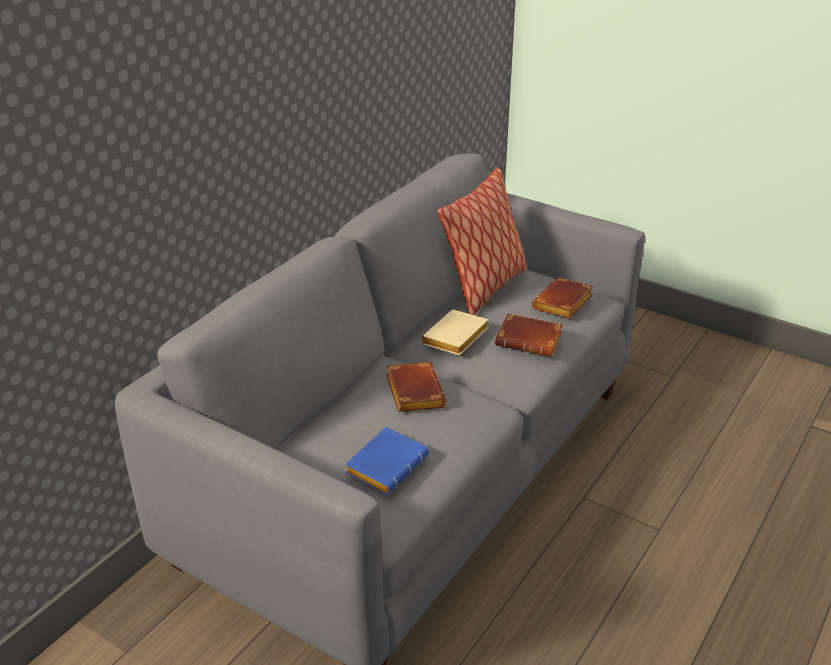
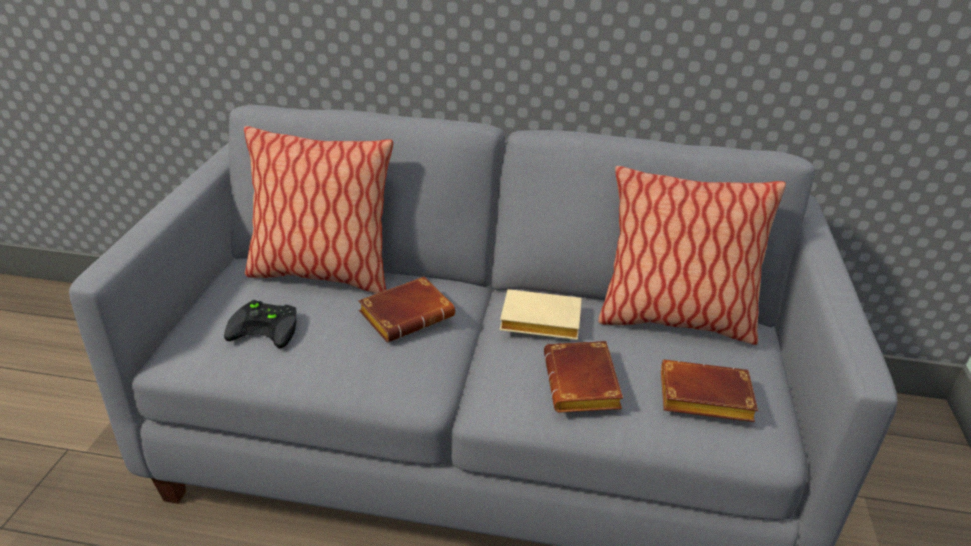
camera: 65 degrees right, 0 degrees up
(323, 426) = (321, 274): none -> pillow
(386, 464) = (268, 327): blue book -> black game controller

